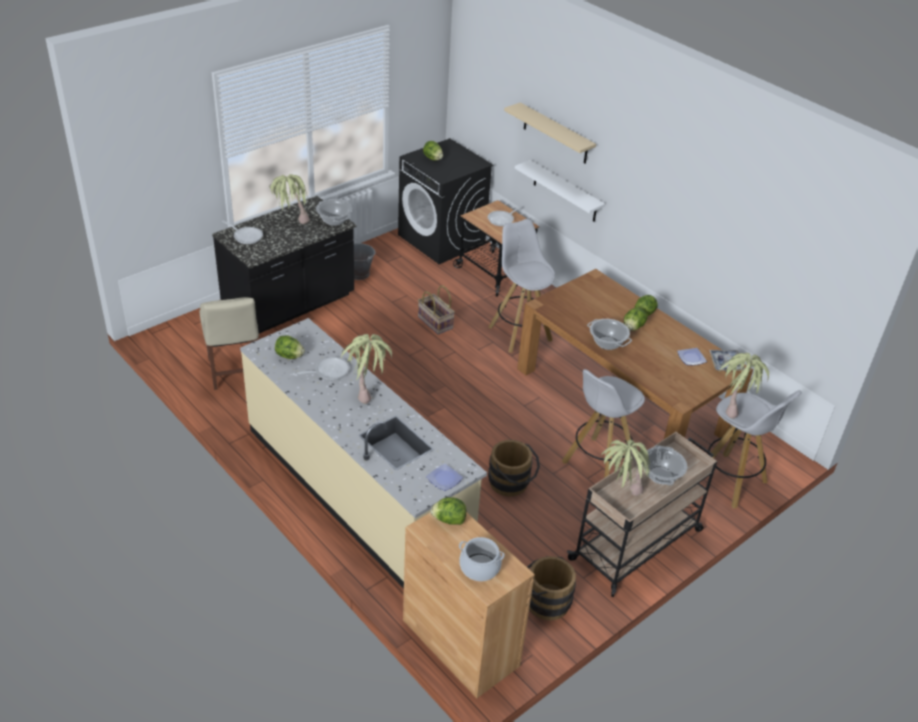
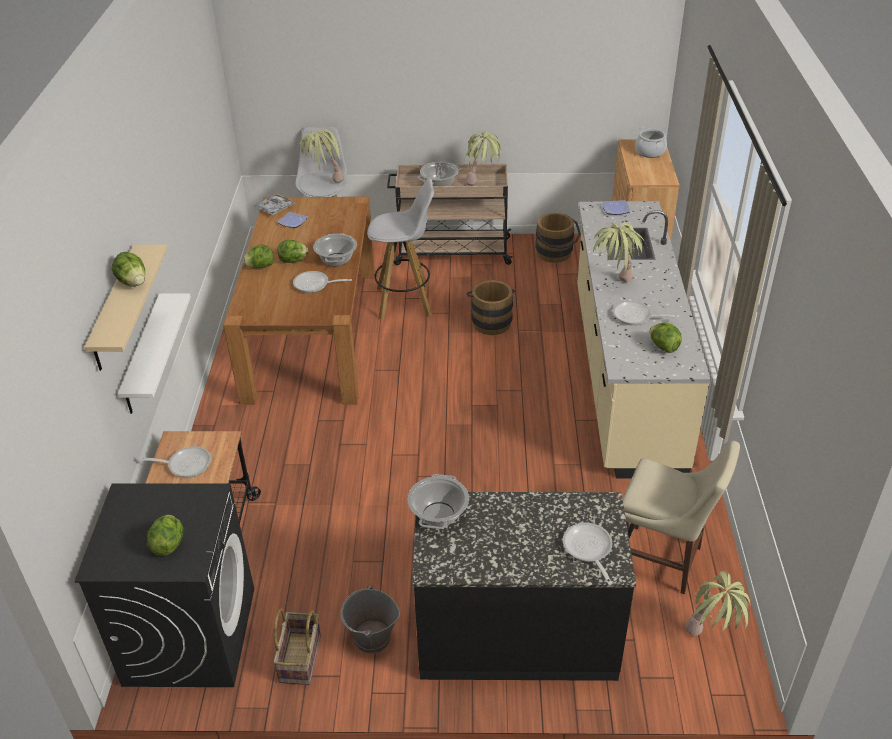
camera: 135 degrees left, 0 degrees up
(234, 373) = (663, 561): beige chair -> beige chair turned 90 degrees clockwise
(291, 223) = (503, 542): potted plant -> potted plant (712, 639)
(434, 322) = (369, 501): basket -> basket (301, 659)
(449, 520) = (644, 176): lettuce -> lettuce (133, 282)
(519, 333) = (300, 439): white stool -> none
(589, 318) = (314, 285): none -> frying pan

